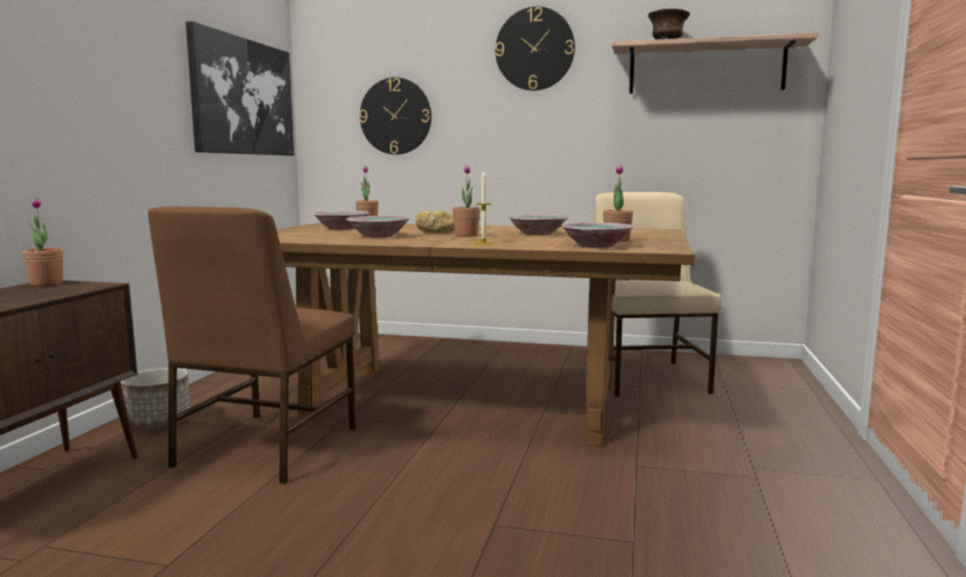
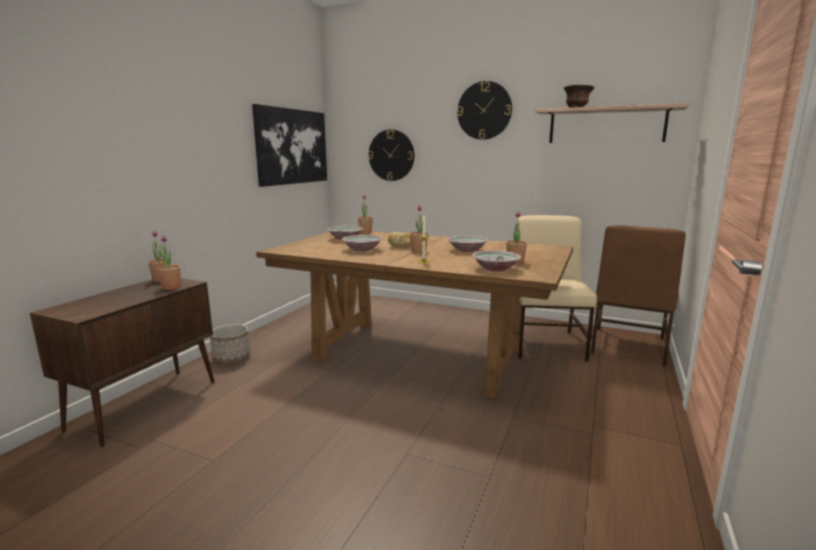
camera: 10 degrees right, 5 degrees up
(69, 290) = (171, 287): none -> potted plant
(264, 447) = (287, 381): brown chair -> brown chair (627, 346)

